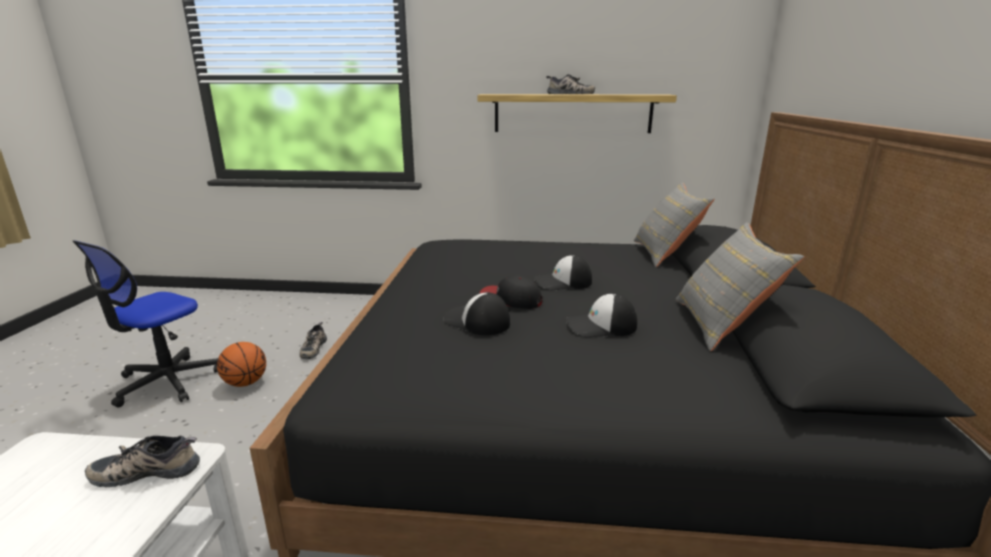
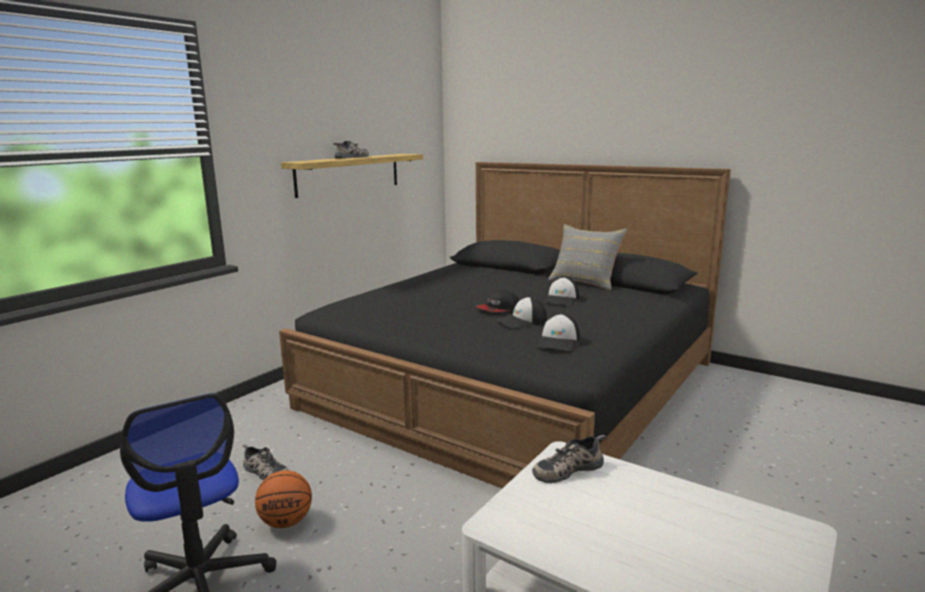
camera: 60 degrees left, 5 degrees down
(149, 470) = (567, 468): shoe -> shoe turned 45 degrees clockwise
(562, 282) = (487, 294): cap -> cap (559, 342)
(665, 254) = (473, 267): grey pillow -> none

